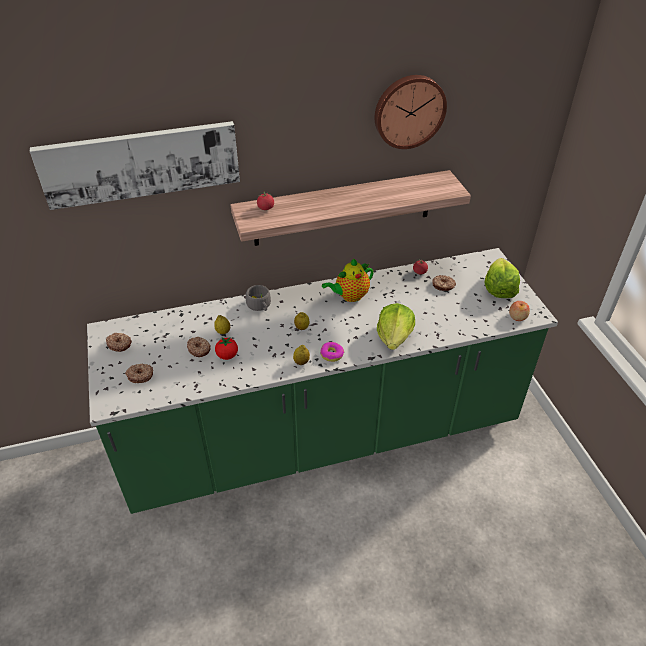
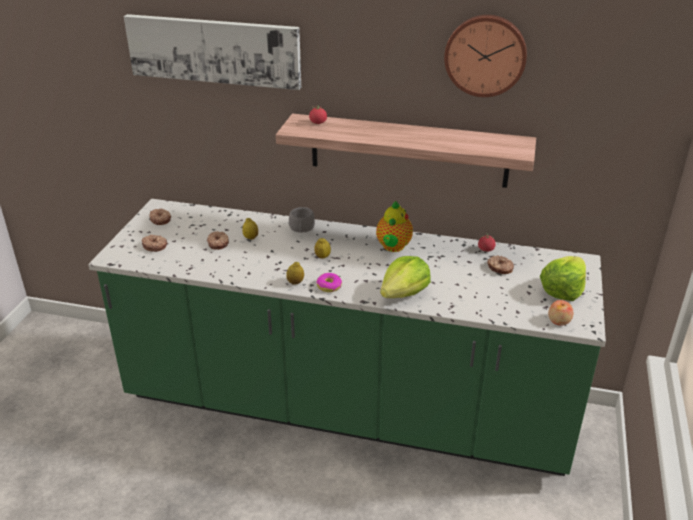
camera: 30 degrees right, 10 degrees down
(227, 355) = (236, 256): tomato -> none
(350, 296) = (393, 247): teapot -> teapot turned 75 degrees counterclockwise

